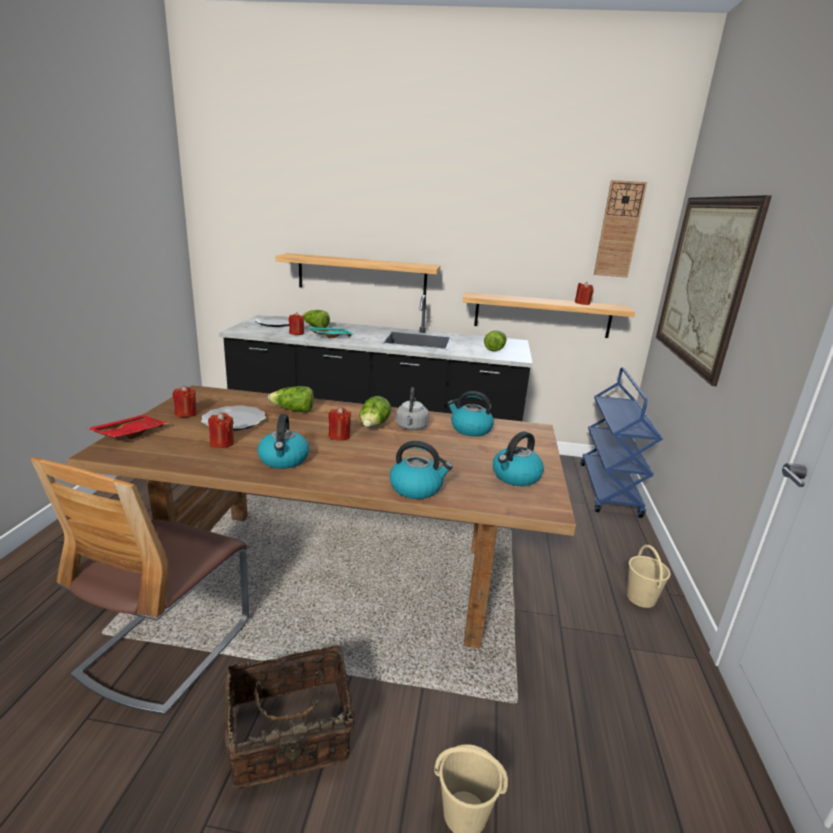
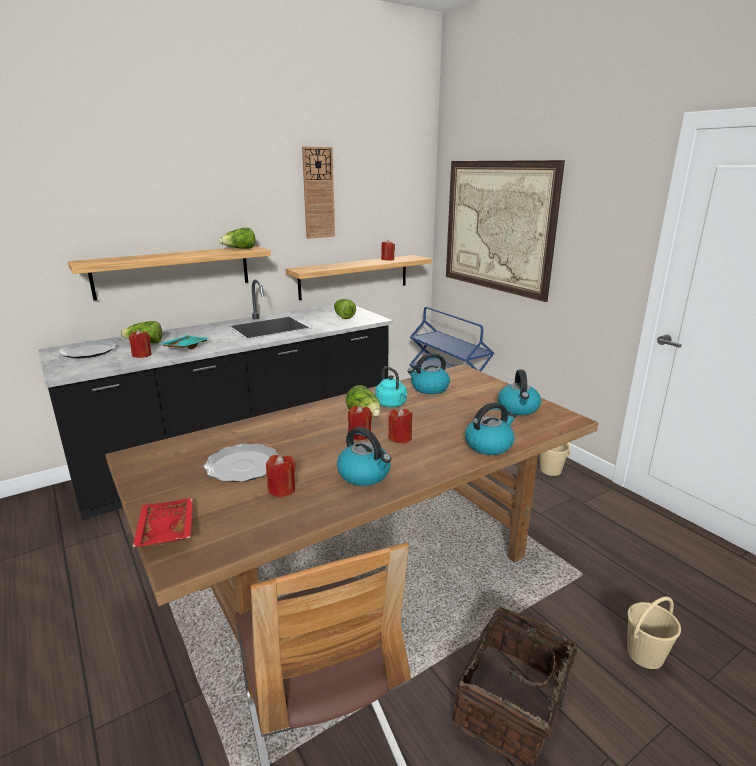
camera: 40 degrees left, 0 degrees up
(186, 414) = (176, 483): red candle -> red candle (400, 438)
(293, 410) = (274, 432): lettuce -> lettuce (239, 249)
(411, 427) = (392, 404): grey kettle -> turquoise kettle
(619, 230) = (399, 191): wall clock -> wall clock (318, 193)

